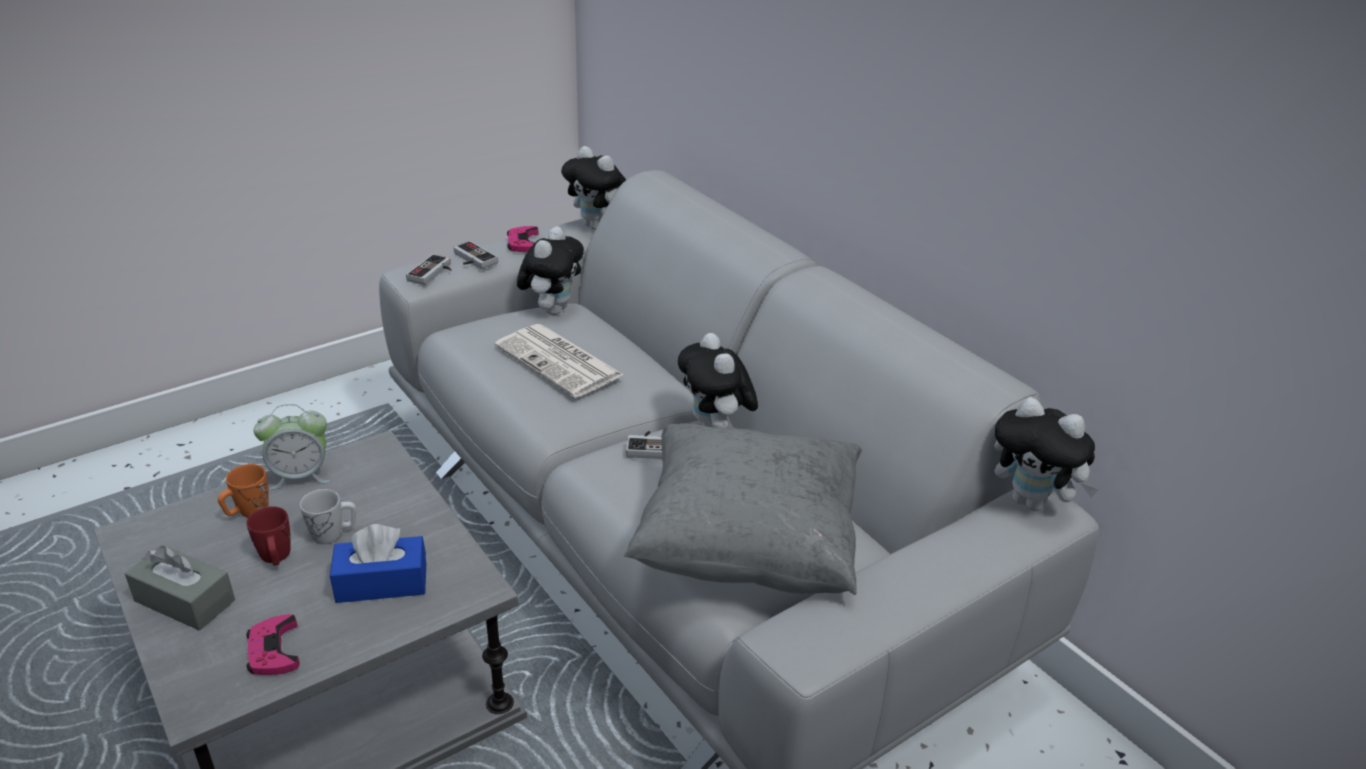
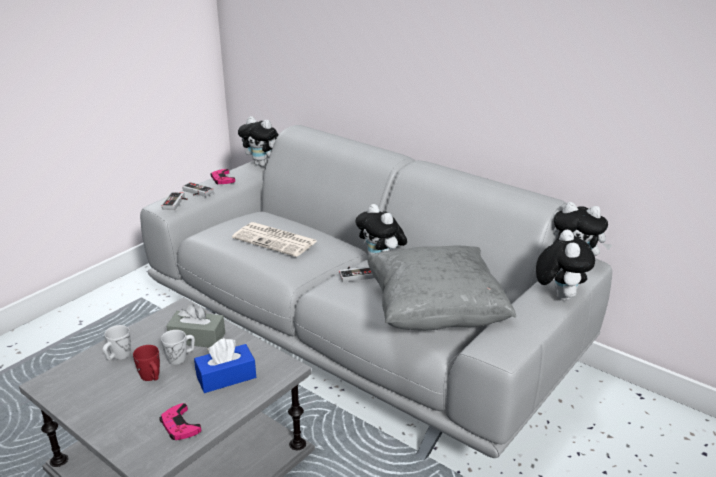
camera: 15 degrees left, 5 degrees down
(185, 601) = (106, 412): grey tissue box -> grey tissue box (197, 338)
(248, 512) = (118, 357): orange mug -> white mug
(300, 476) = (141, 331): alarm clock -> none
(552, 309) = (251, 215): plush toy -> plush toy (558, 296)

